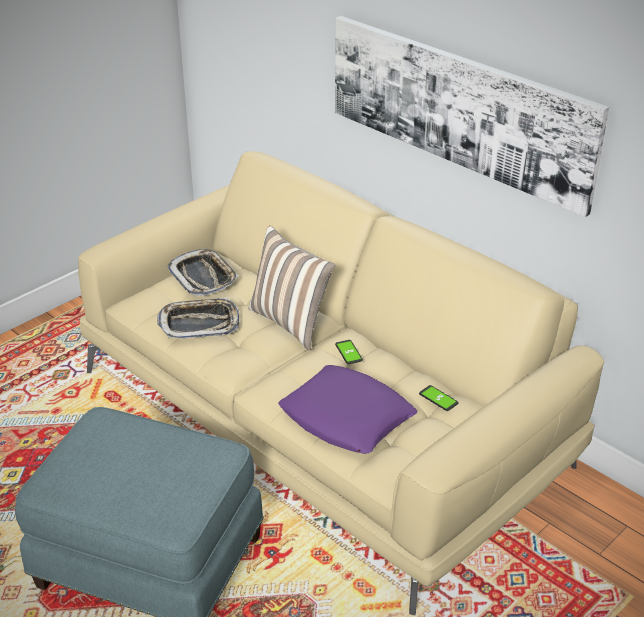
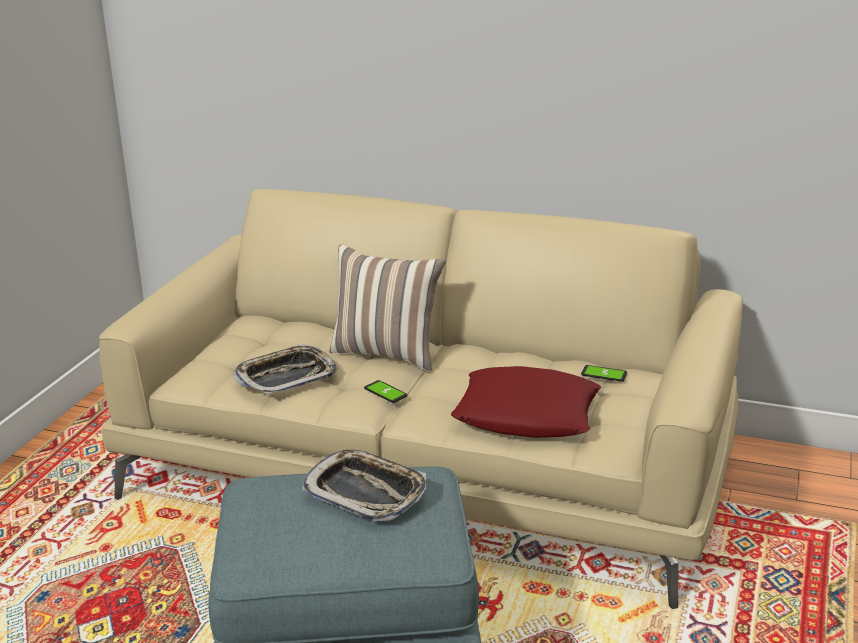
camera: 25 degrees left, 10 degrees down
(203, 277) = (251, 336): tray -> tray (366, 492)
(347, 417) = (527, 414): purple pillow -> red pillow
(348, 352) = (475, 361): phone -> phone (385, 392)
(458, 108) = (524, 73): picture -> none

